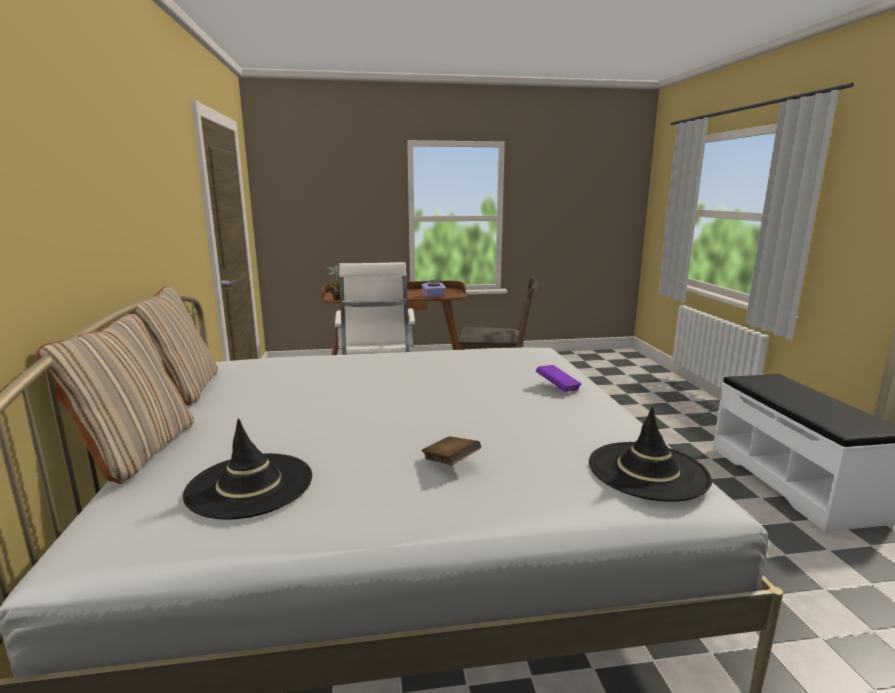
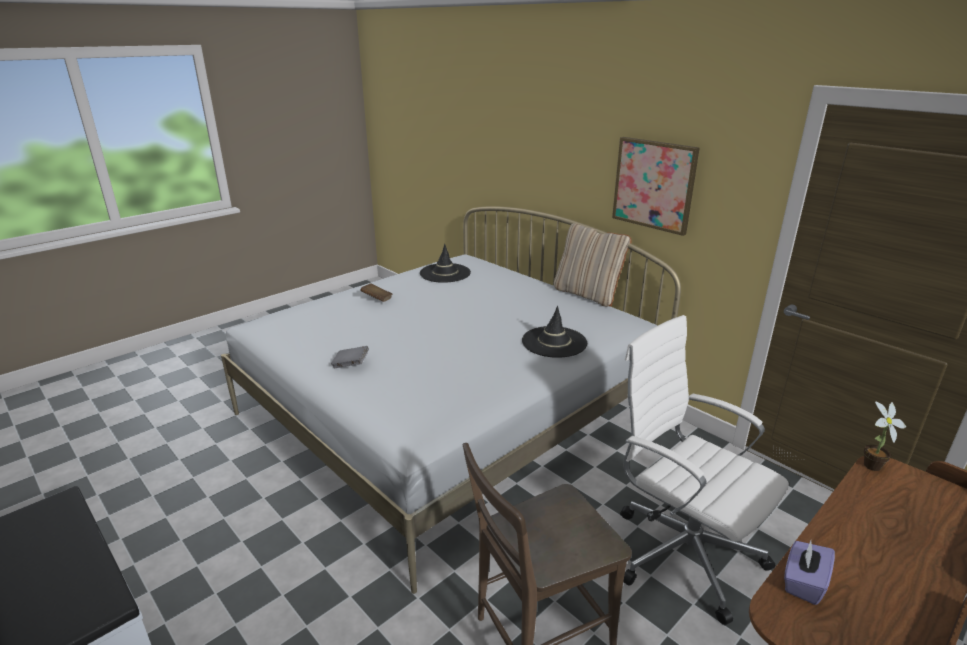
camera: 145 degrees right, 10 degrees up
(136, 452) = (518, 271): beige pillow -> none
(162, 210) = (654, 184): none -> picture
(557, 388) = (351, 365): purple book -> grey book
(648, 471) = (279, 321): black hat -> black hat (554, 342)

